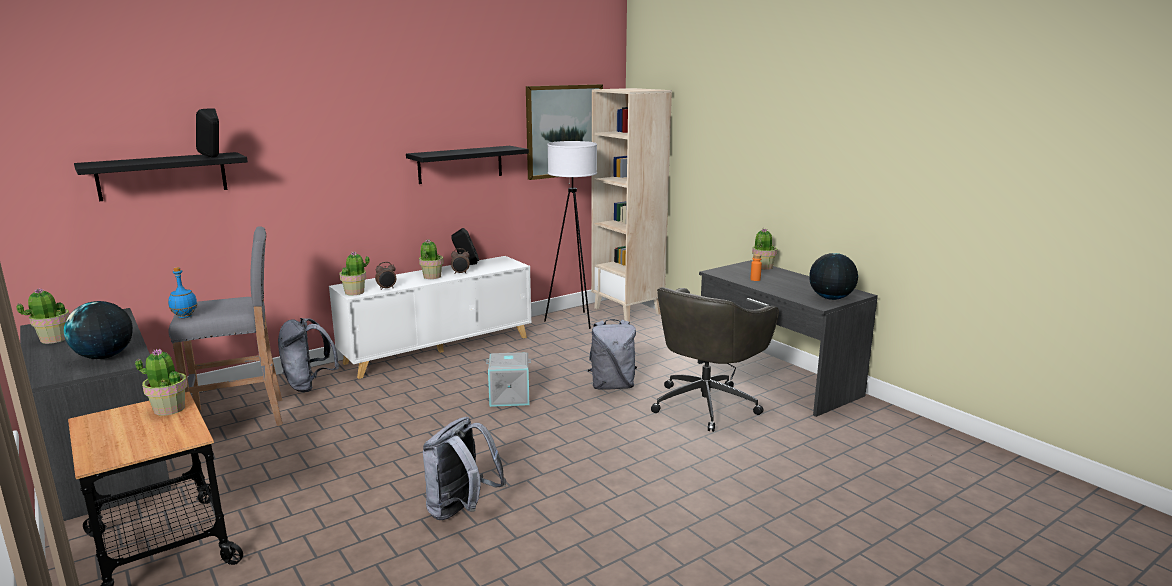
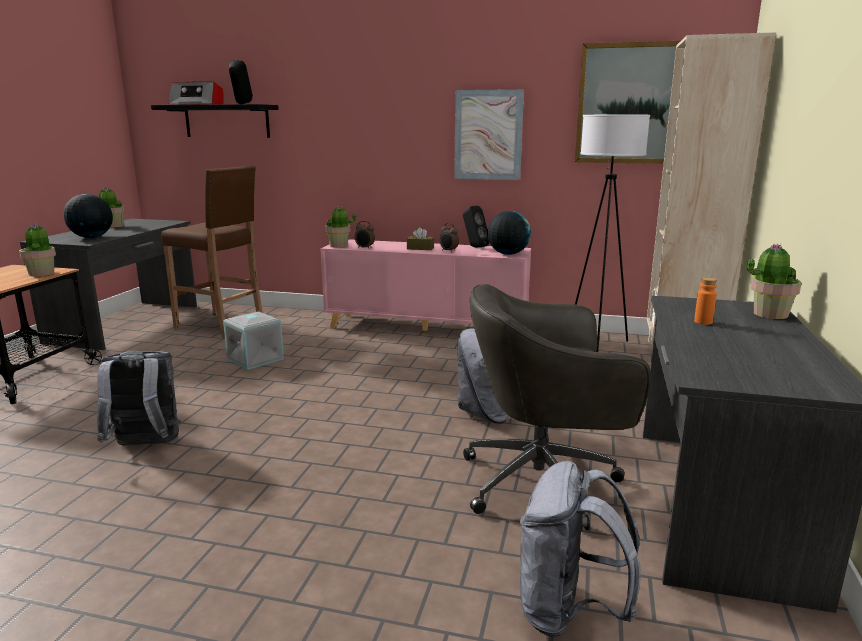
camera: 50 degrees right, 0 degrees up
(136, 161) = (197, 104): none -> radio
(185, 316) = (178, 227): blue bottle -> none
(241, 418) = (221, 326): grey stool -> brown stool
(309, 385) = (296, 321): grey backpack -> grey backpack (568, 612)
(432, 276) = (420, 248): potted plant -> brown tissue box
(439, 350) = (426, 328): white cabinet -> pink cabinet
(460, 164) = (488, 135): black shelf -> picture
(510, 396) = (385, 383): grey storage box -> grey storage box (256, 359)
(830, 298) = (755, 377): globe -> globe (508, 254)

